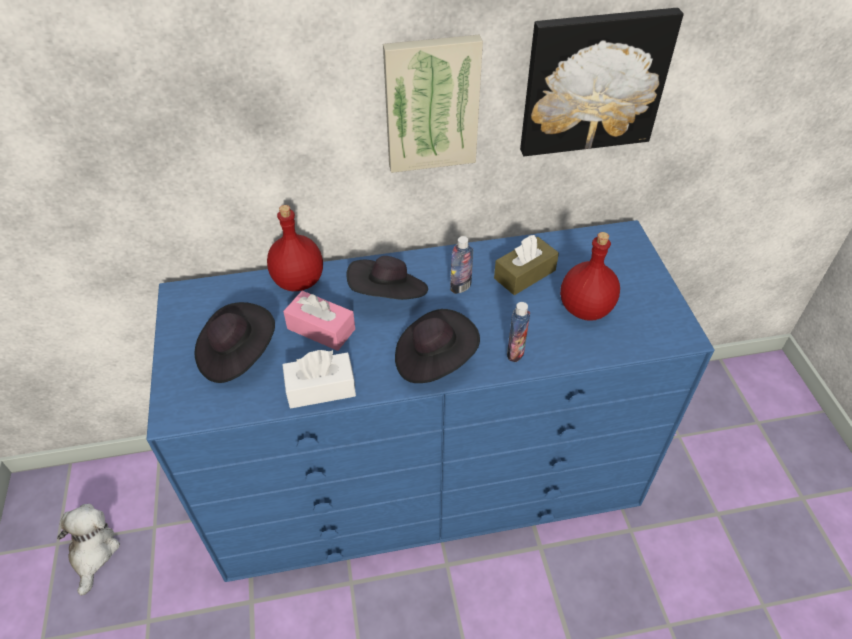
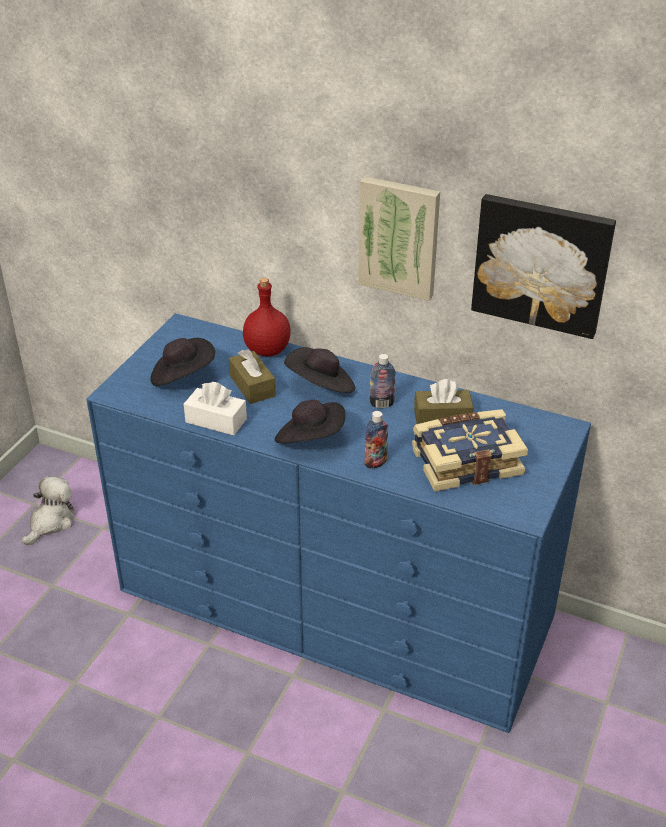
camera: 35 degrees right, 10 degrees down
(321, 329) = (252, 386): pink tissue box -> brown tissue box
(586, 308) = (465, 461): red bottle -> book

